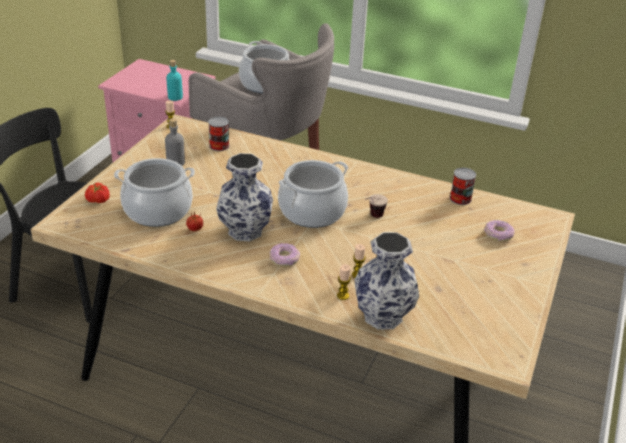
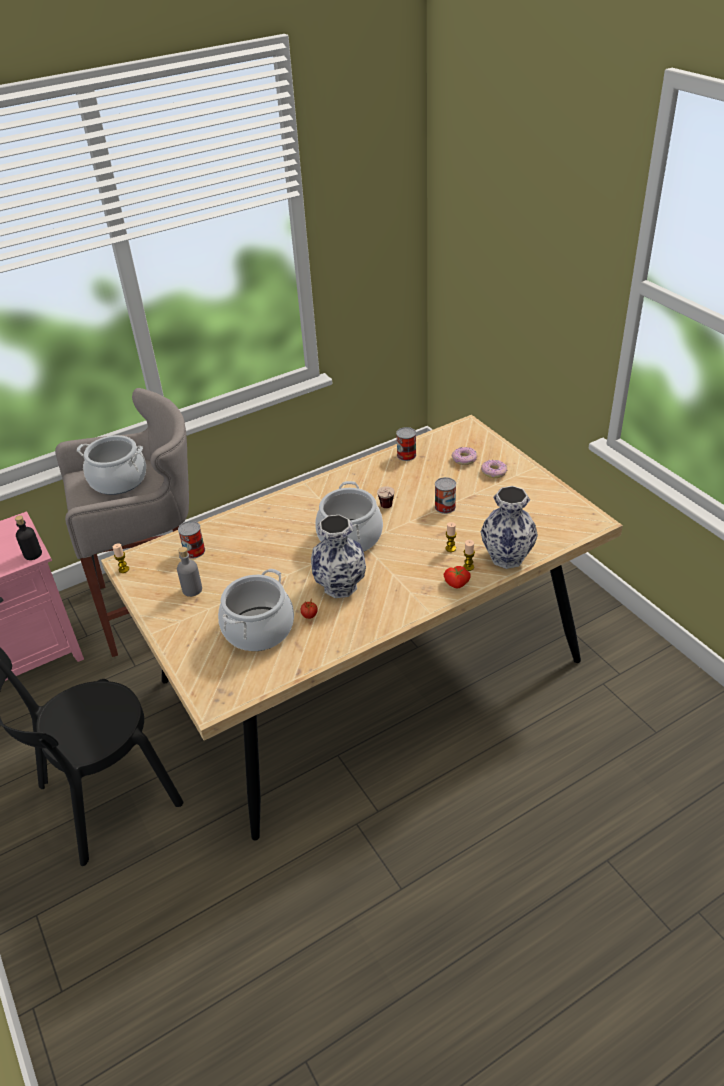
camera: 50 degrees left, 5 degrees up
(97, 200) = (201, 665): tomato -> tomato (456, 583)
(175, 97) = (33, 554): turquoise bottle -> black bottle
(284, 259) = (398, 579): donut -> donut (494, 472)
(413, 249) = (445, 507): none -> can

